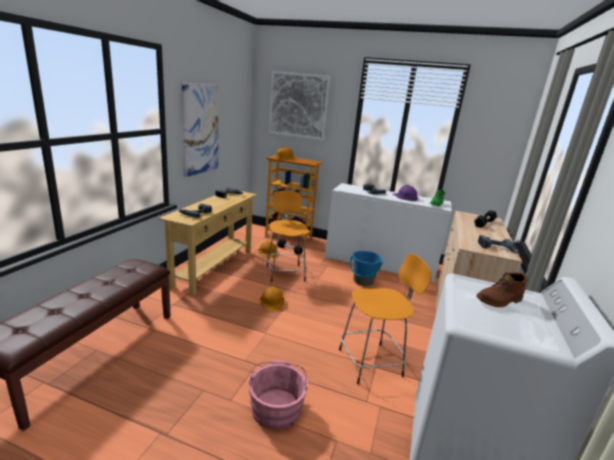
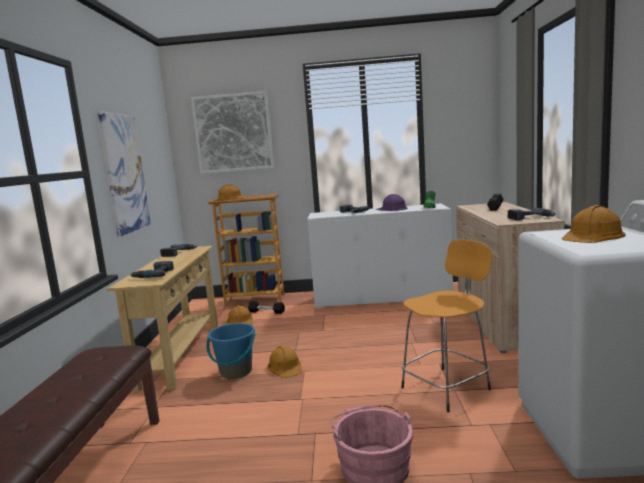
camera: 15 degrees left, 10 degrees down
(285, 272) = (278, 334): orange stool -> none
(363, 281) = (376, 318): blue bucket -> blue bucket (235, 372)
(499, 301) = (592, 236): brown boot -> orange hard hat

